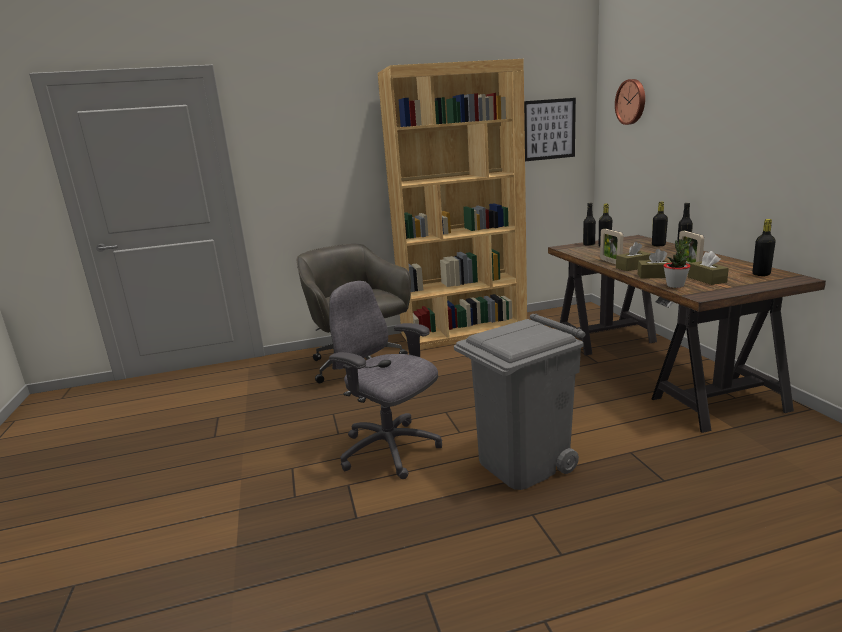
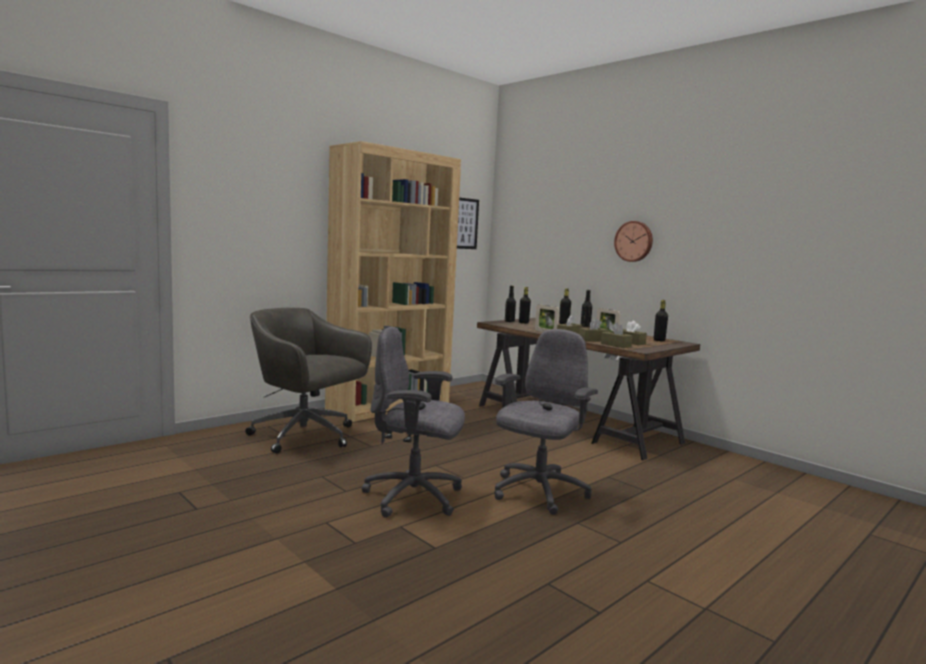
camera: 30 degrees left, 10 degrees down
(522, 463) = (538, 492): grey trash can -> grey office chair
(631, 102) = (530, 209): wall clock -> wall clock (634, 241)
(675, 285) = (615, 345): potted plant -> brown tissue box

